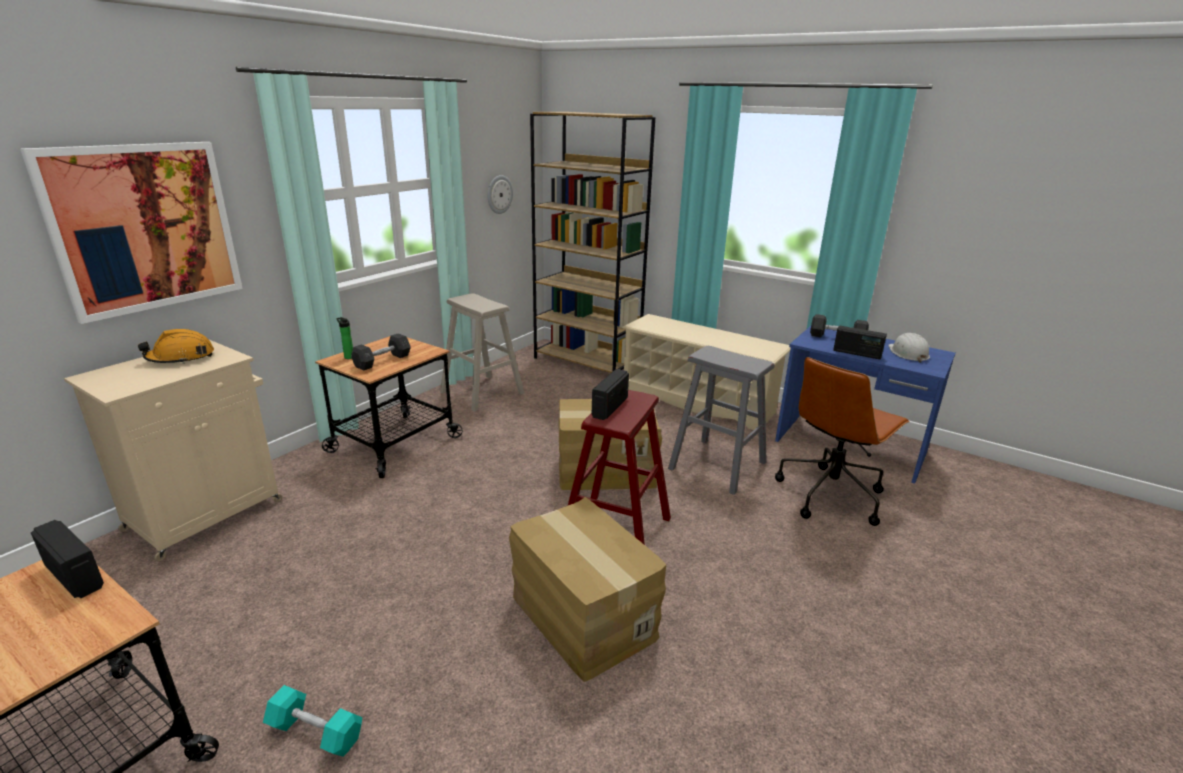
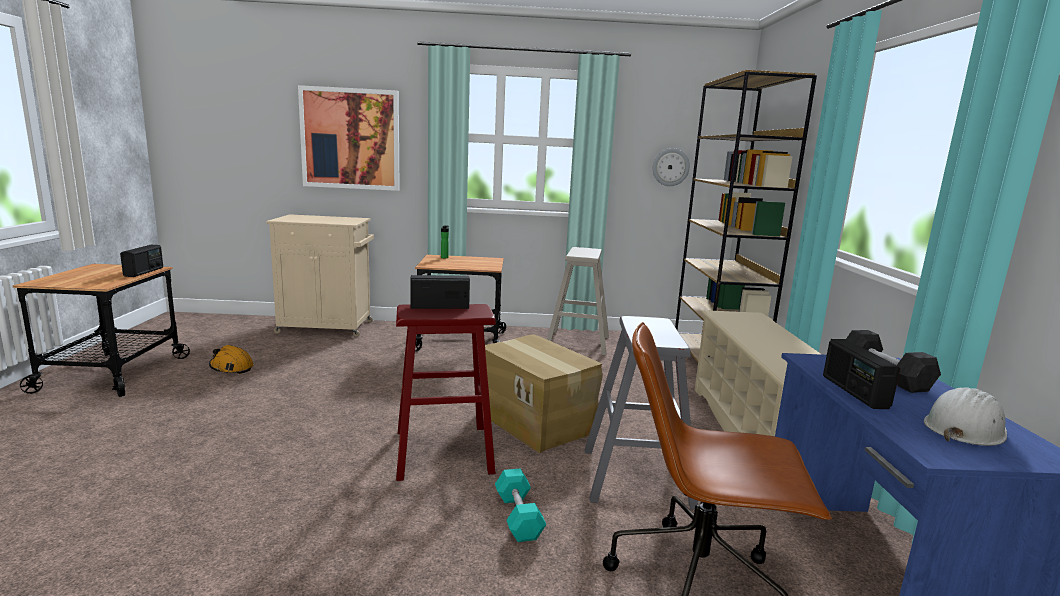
camera: 55 degrees right, 10 degrees down
(181, 358) = (336, 219): orange hard hat -> orange hard hat (231, 367)
(315, 732) = (145, 415): turquoise dumbbell -> turquoise dumbbell (518, 516)
(382, 361) = (452, 263): grey dumbbell -> none
(582, 617) = (304, 469): cardboard box -> none

